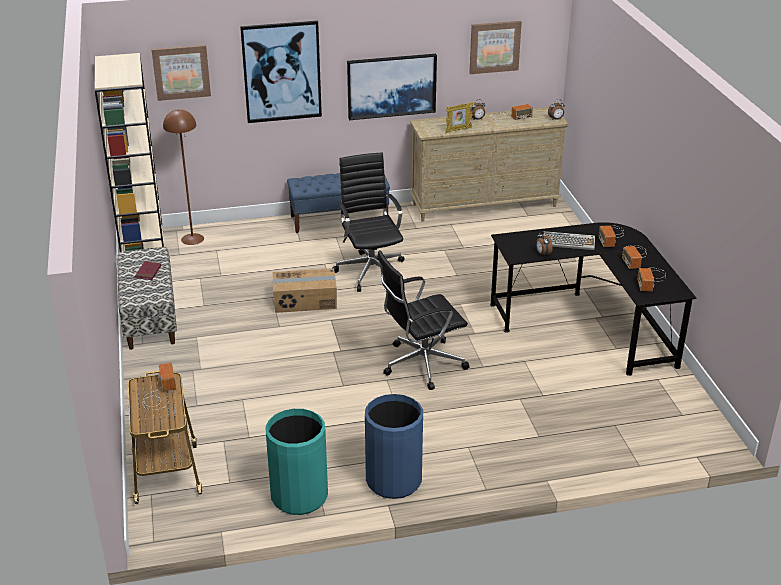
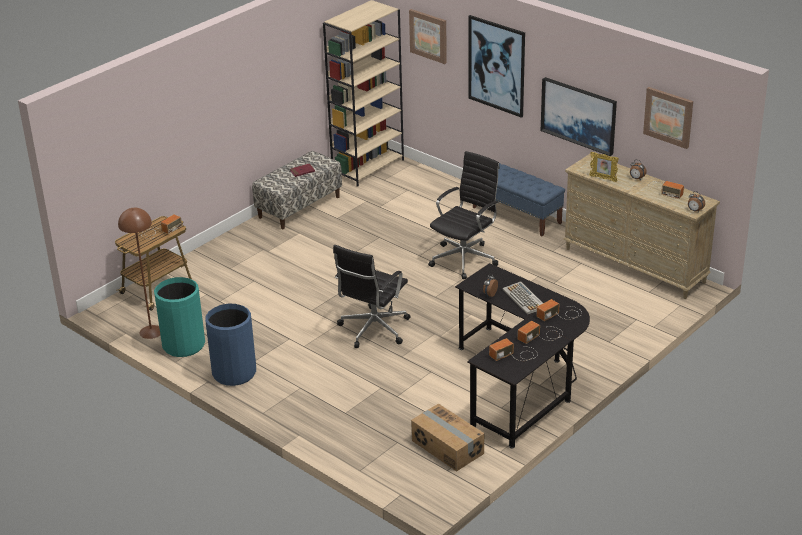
camera: 55 degrees right, 0 degrees up
(192, 239) = (409, 175): brown floor lamp -> brown floor lamp (151, 332)
(305, 301) = (391, 251): cardboard box -> cardboard box (447, 447)
(421, 364) = (373, 330): black office chair -> black office chair turned 90 degrees counterclockwise

